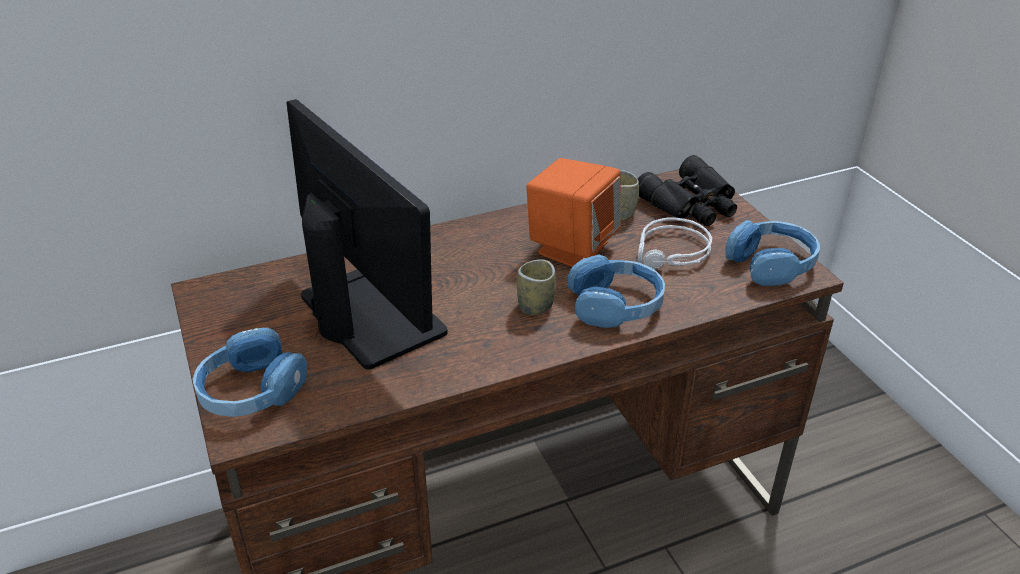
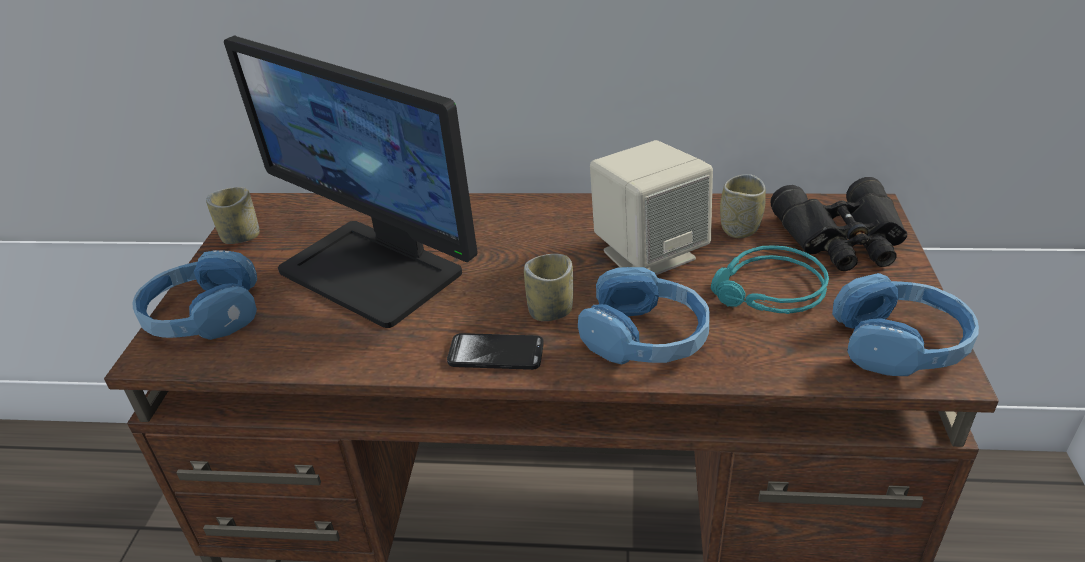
camera: 30 degrees right, 0 degrees up
(216, 320) = (241, 236): none -> cup
(368, 315) = (374, 270): monitor -> monitor turned 135 degrees clockwise
(522, 346) = (496, 353): none -> phone
(572, 247) = (648, 254): orange speaker -> beige speaker
(671, 253) = (768, 293): grey headphones -> turquoise headphones

